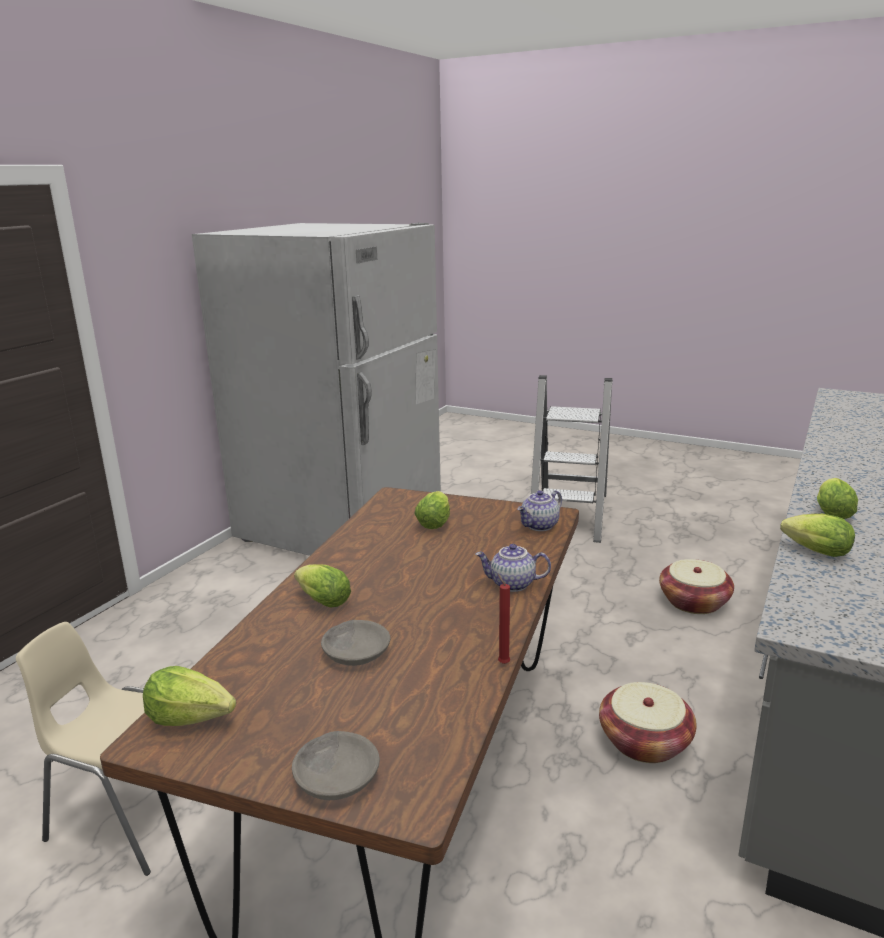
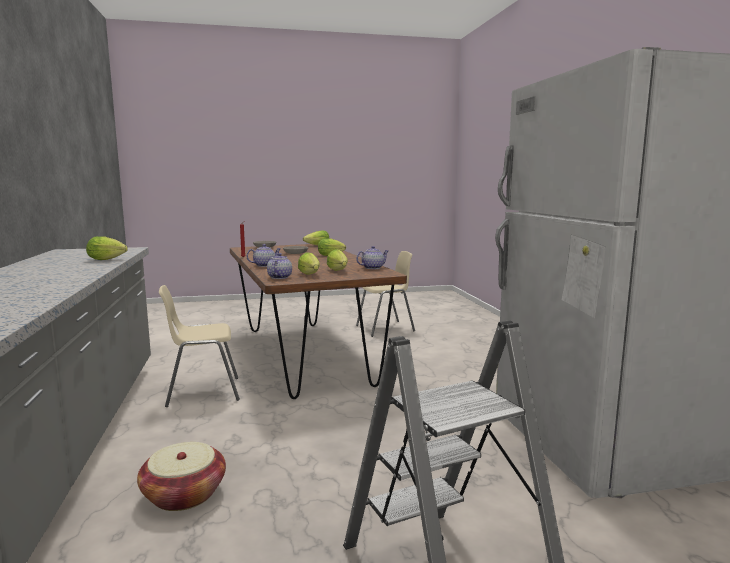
camera: 140 degrees right, 10 degrees down
(375, 518) = (372, 268): none -> teapot
(644, 741) = (203, 392): basket -> beige chair
(831, 513) = (81, 270): lettuce -> lettuce (310, 275)

